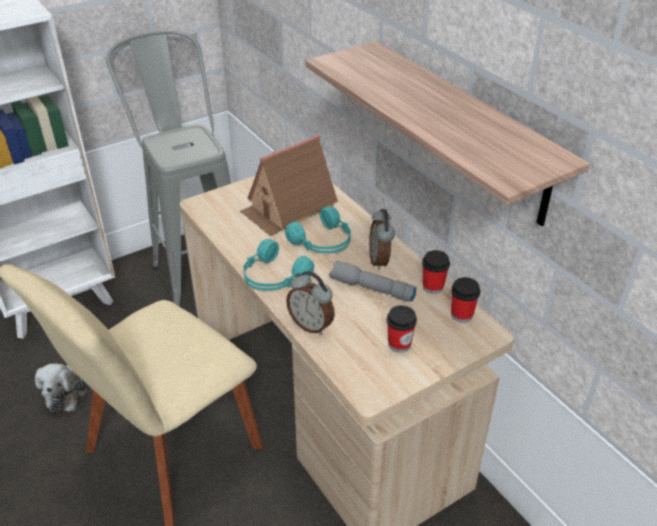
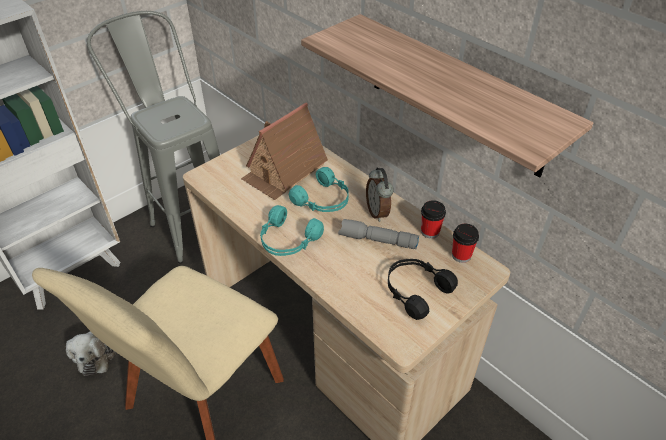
camera: 10 degrees left, 5 degrees up
(311, 325) = (333, 283): alarm clock -> none
(399, 344) = (415, 291): cup -> black headphones

